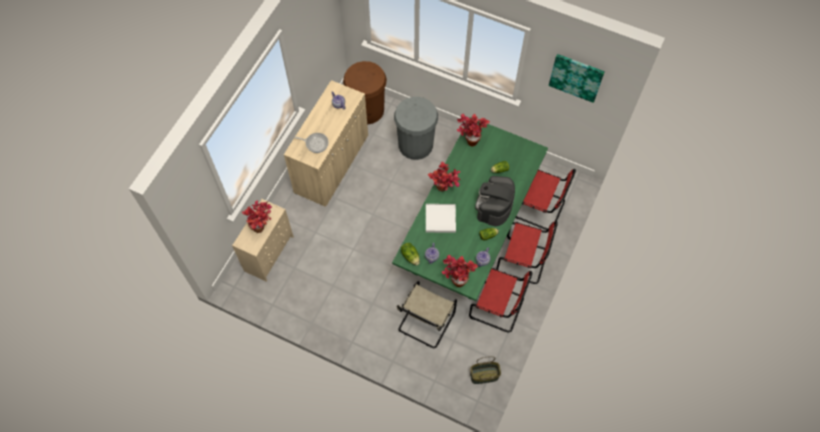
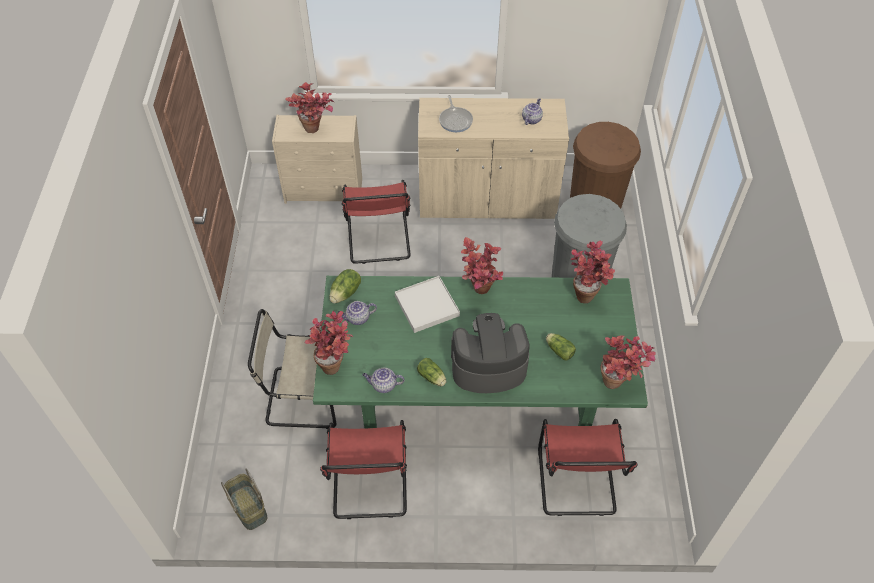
camera: 65 degrees right, 10 degrees down
(524, 261) = (468, 493): red chair -> red chair (379, 240)
(531, 153) = (619, 383): none -> potted plant
(576, 77) = (746, 320): picture -> none

